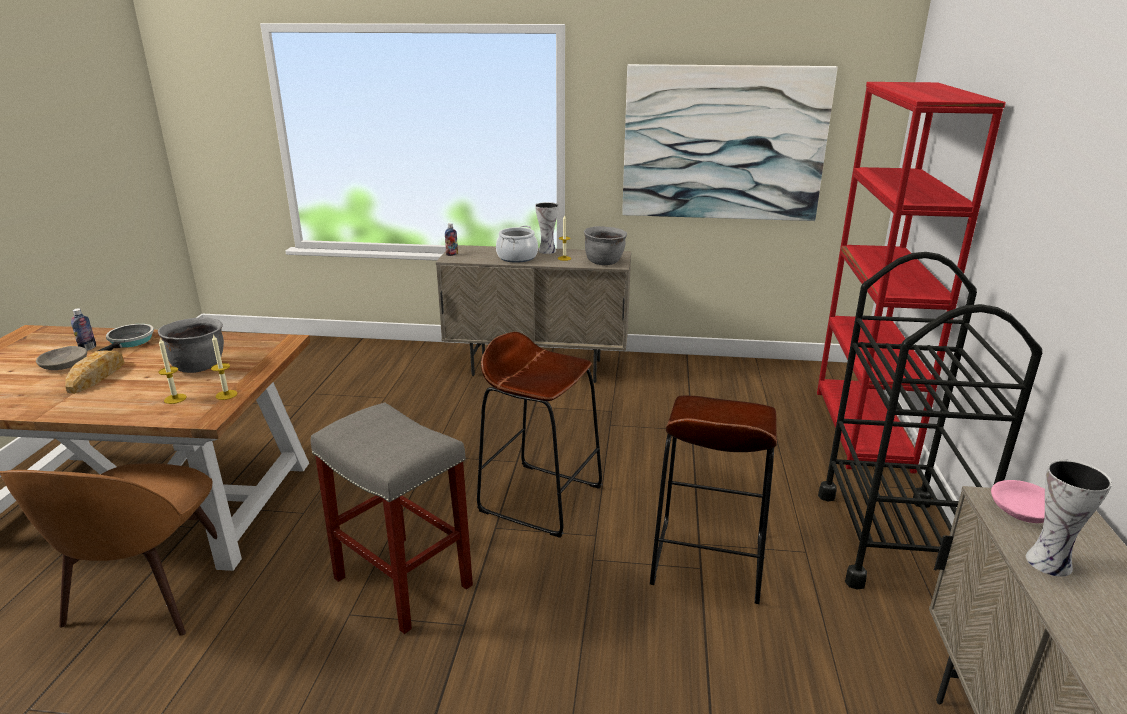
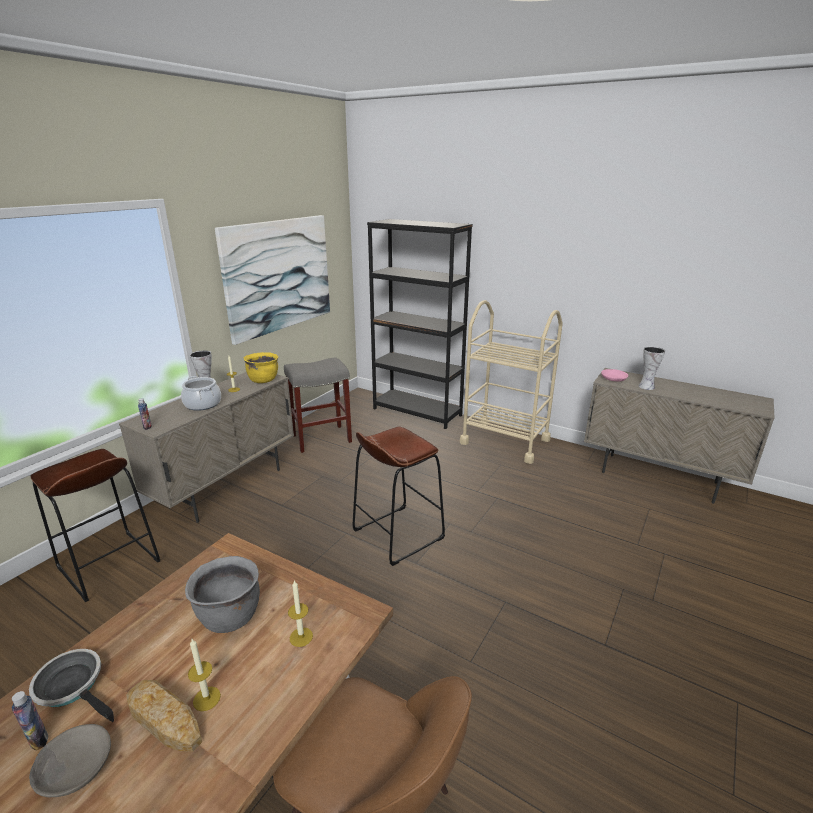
camera: 65 degrees left, 0 degrees up
(226, 395) = (323, 597): candle -> candle (206, 698)
(405, 582) = (450, 622): grey stool -> grey stool (322, 438)
(604, 262) = (263, 380): grey cooking pot -> yellow cooking pot
(707, 560) = (492, 494): brown stool -> brown stool (109, 565)
(862, 429) = (417, 412): red bookcase -> black bookcase
(890, 540) = (505, 441): black cart -> beige cart

